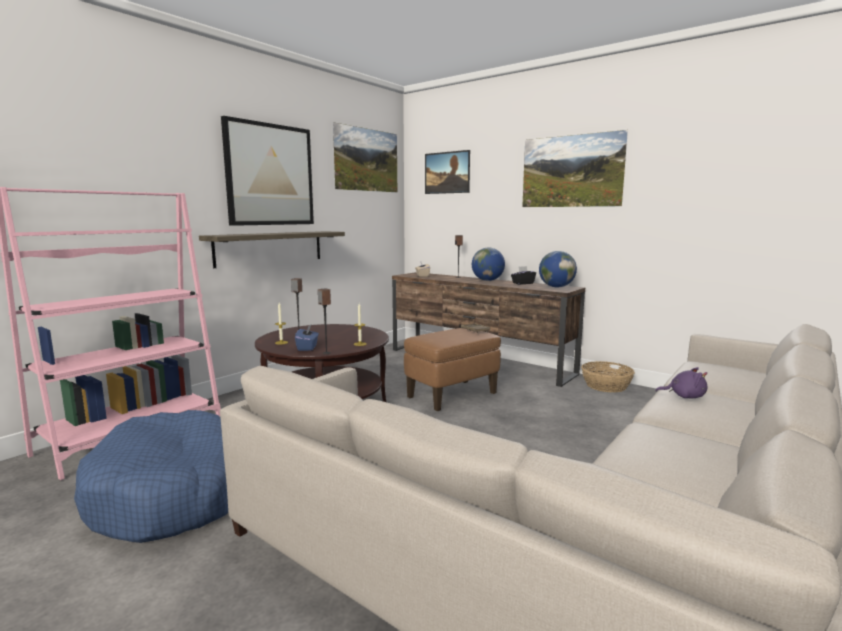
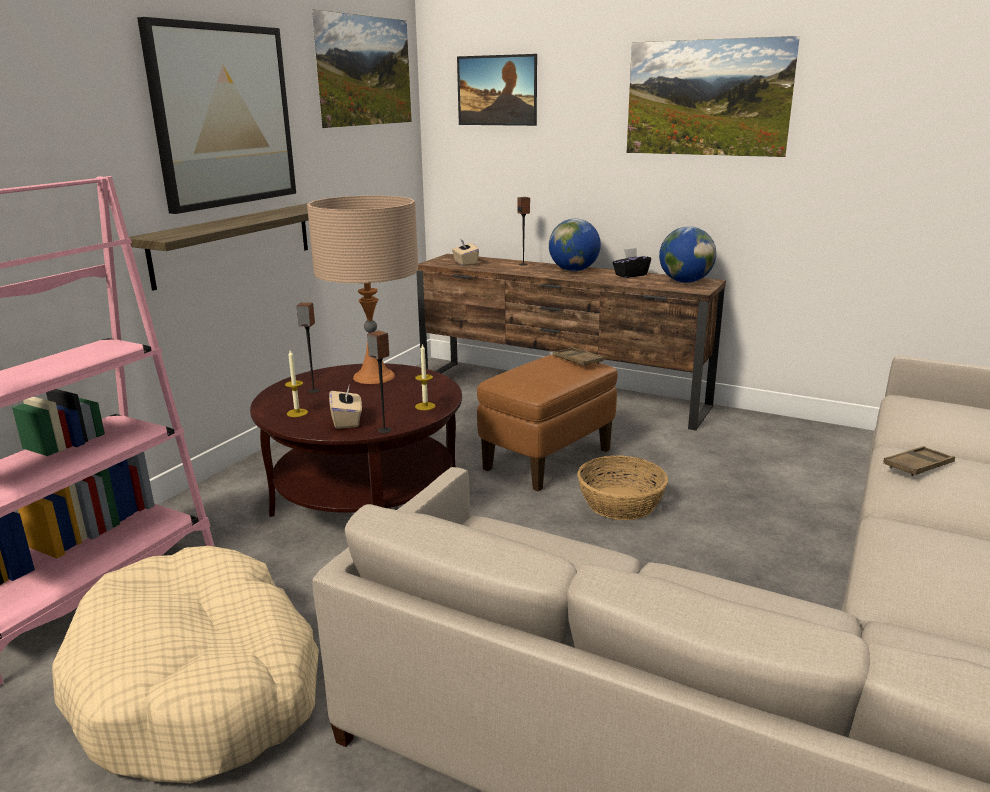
camera: 10 degrees left, 10 degrees up
(172, 493) = (200, 686): blue dog bed -> beige dog bed
(307, 347) = (347, 421): blue tissue box -> beige tissue box
(340, 329) = (374, 376): none -> beige table lamp
(606, 386) = (756, 423): basket -> basket (621, 503)
(684, 396) = (918, 466): purple plush toy -> brown tray

